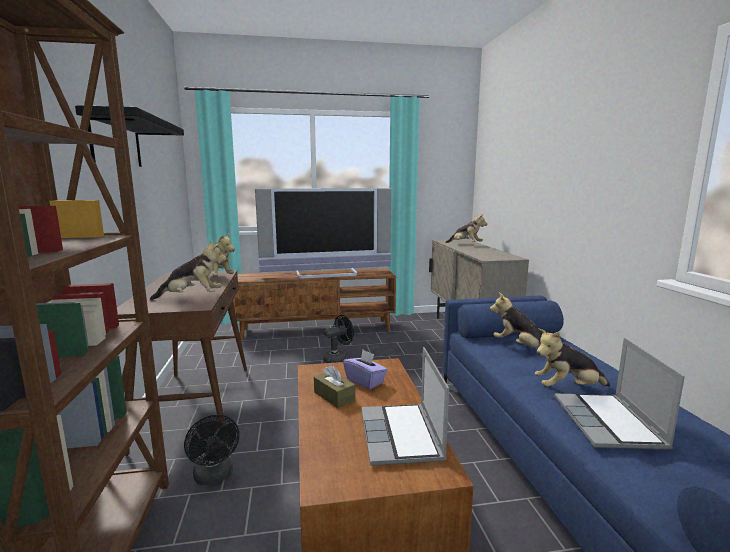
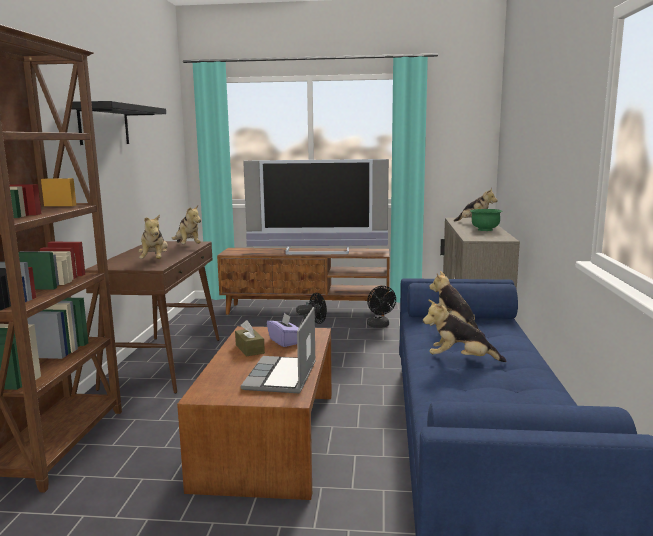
camera: 15 degrees right, 0 degrees up
(192, 297) = (155, 261): plush toy -> plush toy turned 75 degrees clockwise
(214, 477) = (157, 411): black fan -> black fan (379, 326)
(483, 250) = (485, 230): none -> green bowl
(609, 423) = (463, 384): laptop -> none

